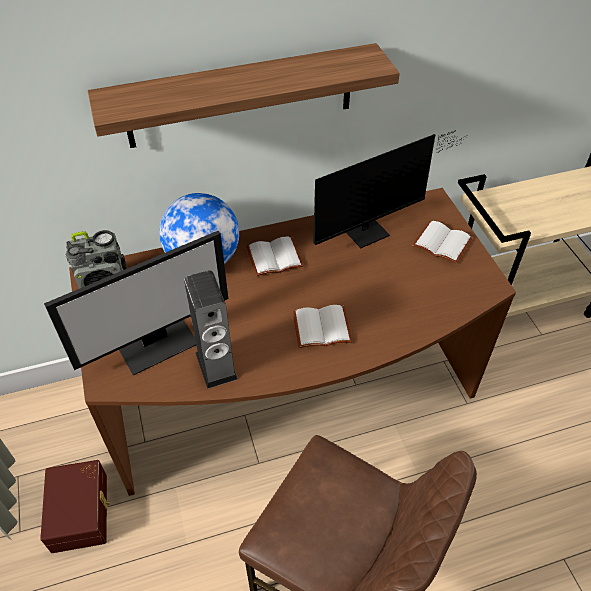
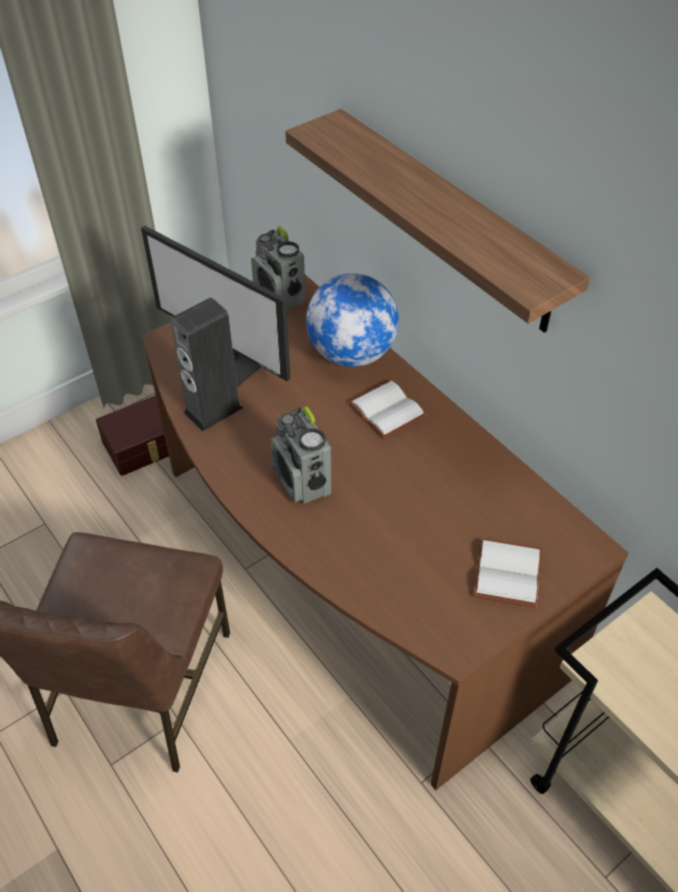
camera: 70 degrees right, 0 degrees up
(322, 326) = (302, 482): white book -> radio
(371, 230) = (487, 490): monitor -> none

